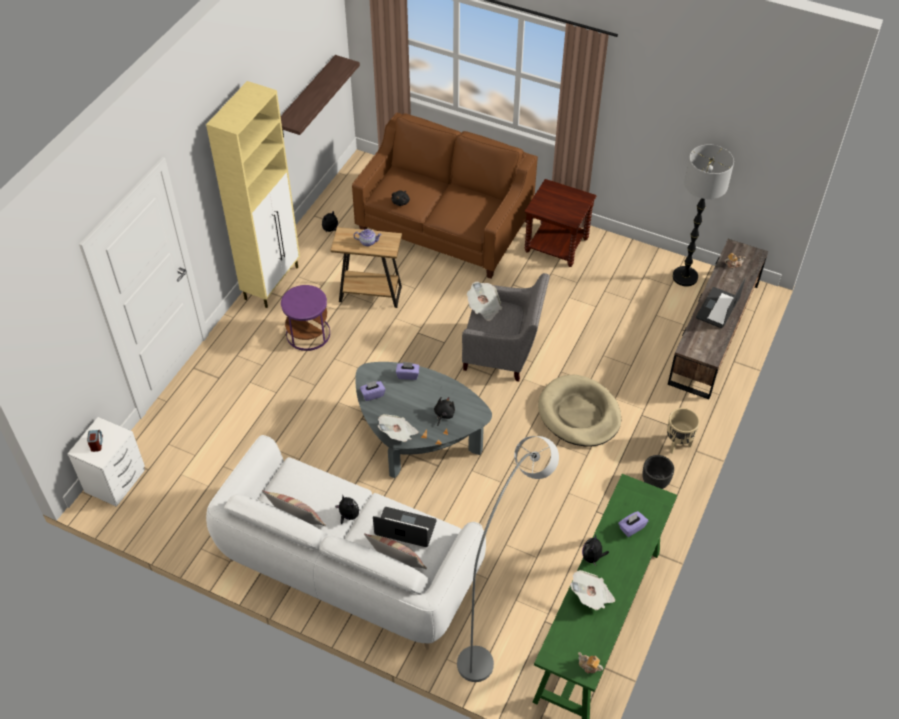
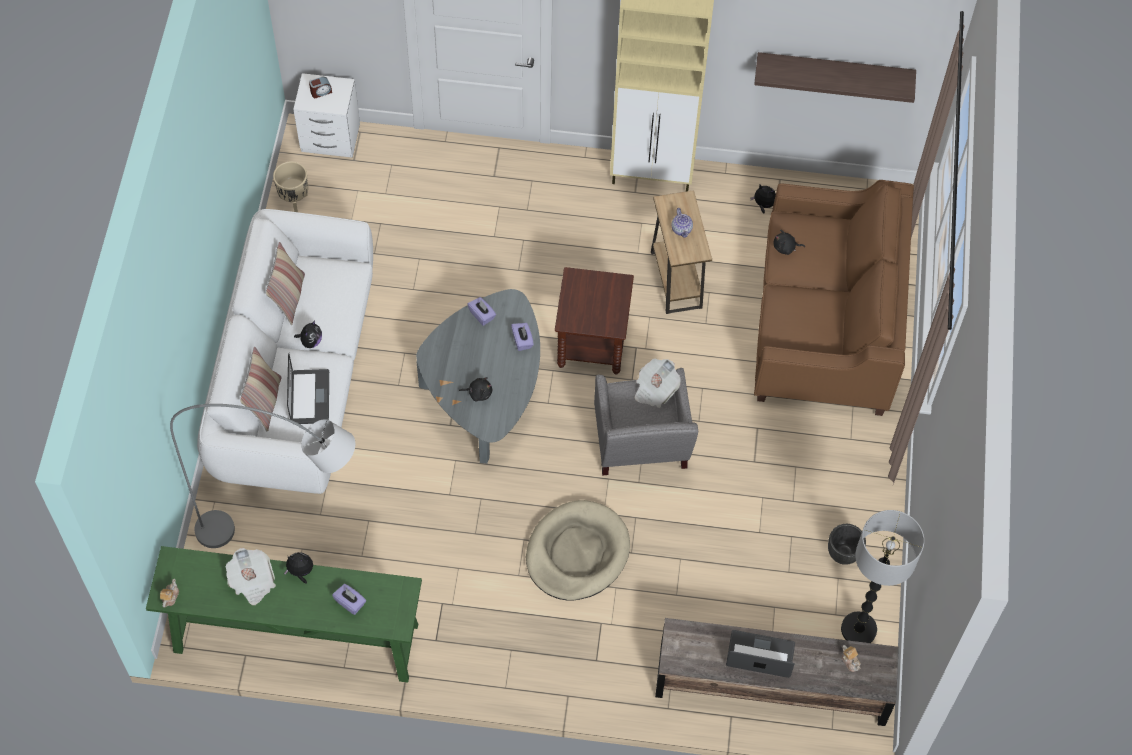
camera: 70 degrees right, 10 degrees up
(308, 333) = (590, 237): purple side table -> none
(398, 434) = (436, 356): newspaper -> none
(557, 245) = (849, 461): brown side table -> brown side table (593, 343)
(655, 482) = (504, 659): black planter -> black planter (843, 554)
(677, 444) = (569, 673): beige planter -> beige planter (294, 201)

